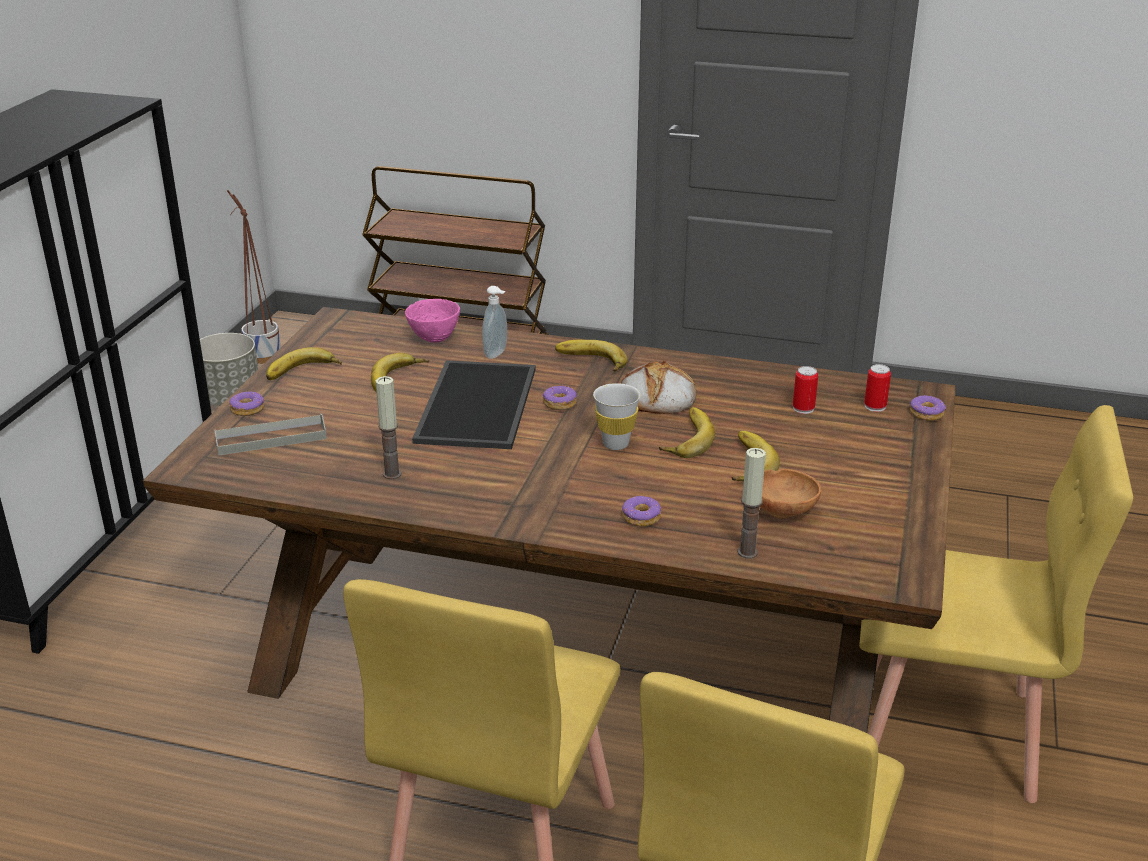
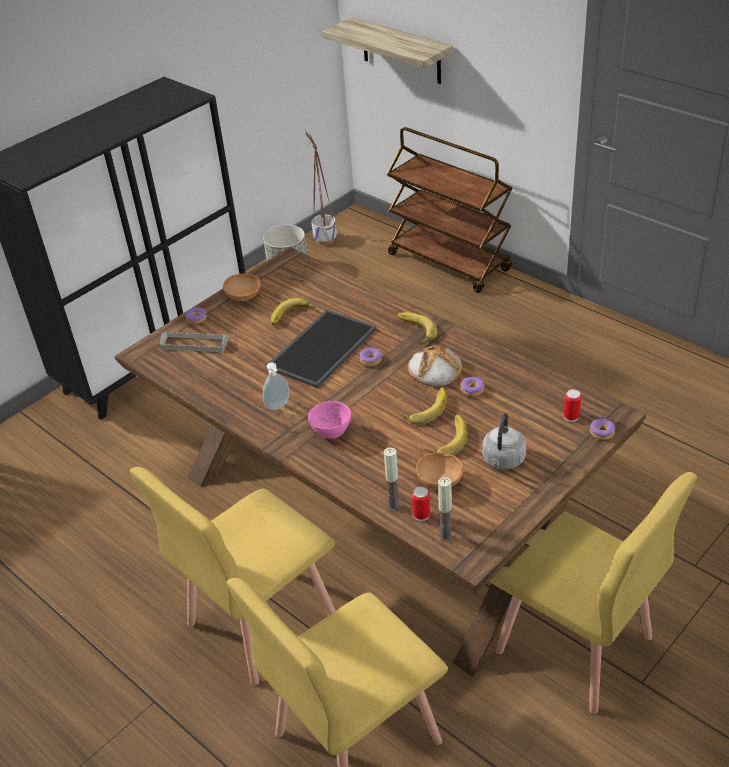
camera: 30 degrees right, 10 degrees up
(303, 372) = (243, 298): banana -> brown bowl
(353, 65) = (401, 51): none -> shelf
(392, 474) = (239, 388): candle -> candle (446, 536)
(435, 339) = (335, 289): pink bowl -> pink bowl (332, 433)
(497, 354) = (363, 310): soap dispenser -> soap dispenser (278, 406)
(615, 444) = (380, 401): white cup -> none
(641, 517) = (352, 461): donut -> donut (472, 390)
(803, 408) = (521, 405): can -> can (421, 515)
(839, 469) = (503, 460): none -> grey kettle

